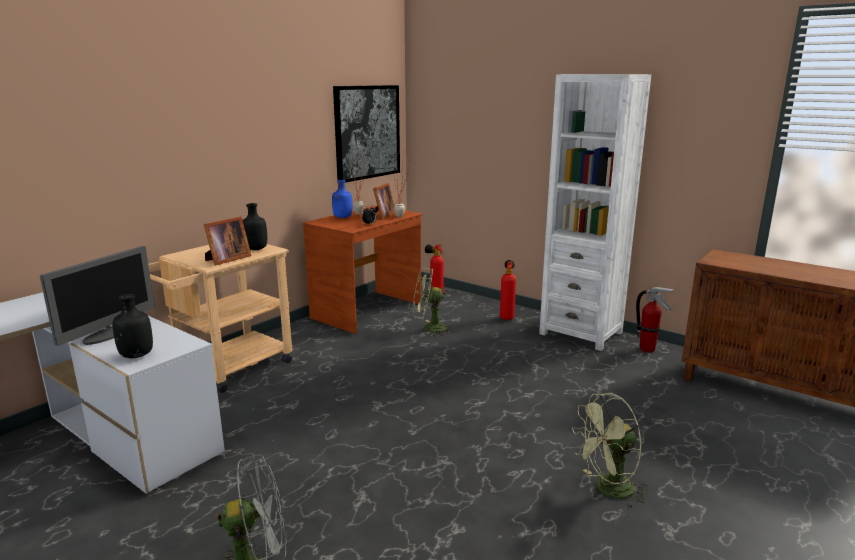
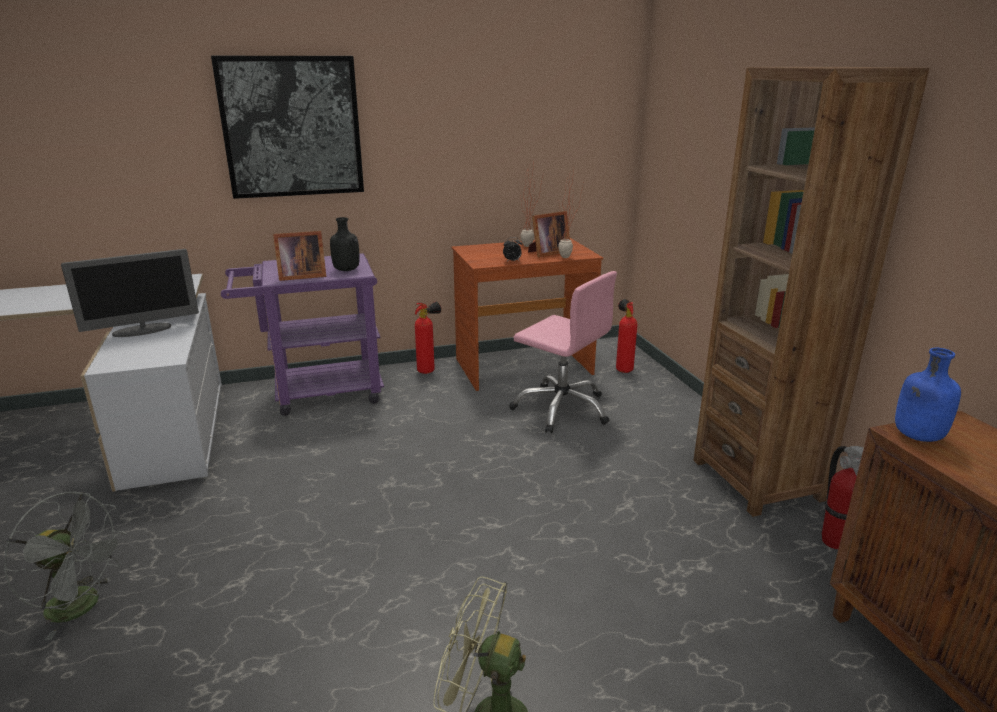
camera: 35 degrees right, 5 degrees up
(137, 355) = (121, 357): black bottle -> none
(227, 370) = (317, 393): beige cart -> purple cart
(342, 217) = (501, 247): blue bottle -> blue bottle (917, 436)
(367, 132) = (569, 141): picture -> picture (292, 127)
(429, 328) = (562, 409): green fan -> pink office chair
(507, 317) = (679, 423): fire extinguisher -> fire extinguisher (429, 370)
(581, 333) = (757, 479): white bookcase -> brown bookcase

